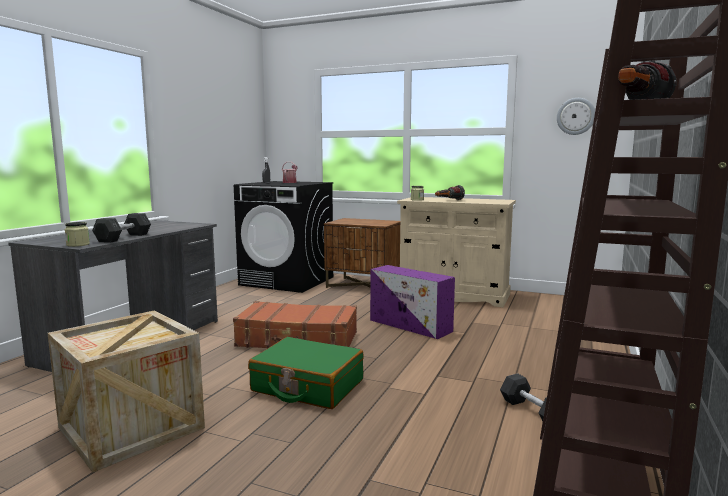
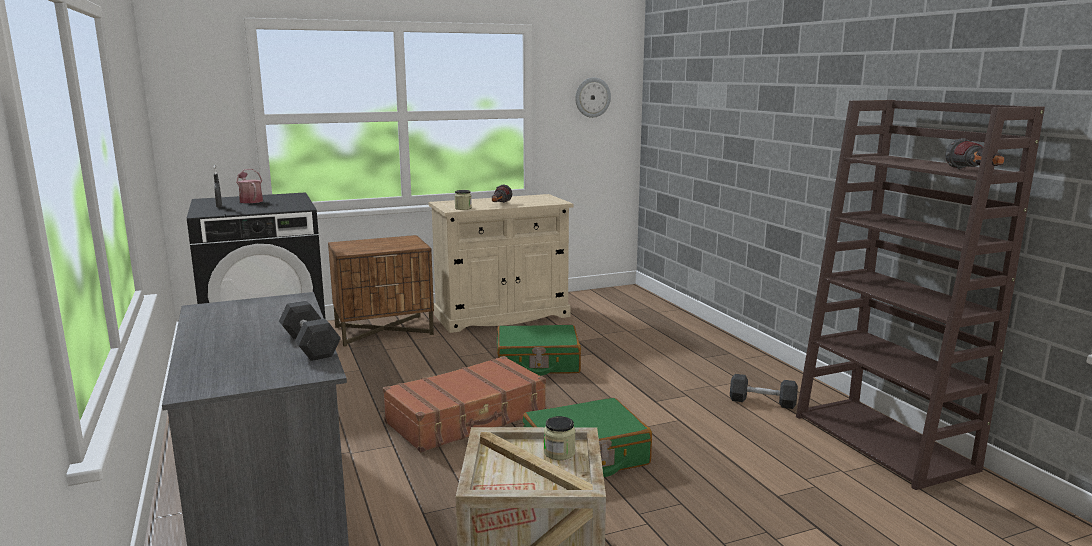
camera: 45 degrees left, 5 degrees up
(78, 245) = (307, 373): jar -> jar (559, 452)
(411, 326) = (537, 363): purple storage box -> green suitcase

